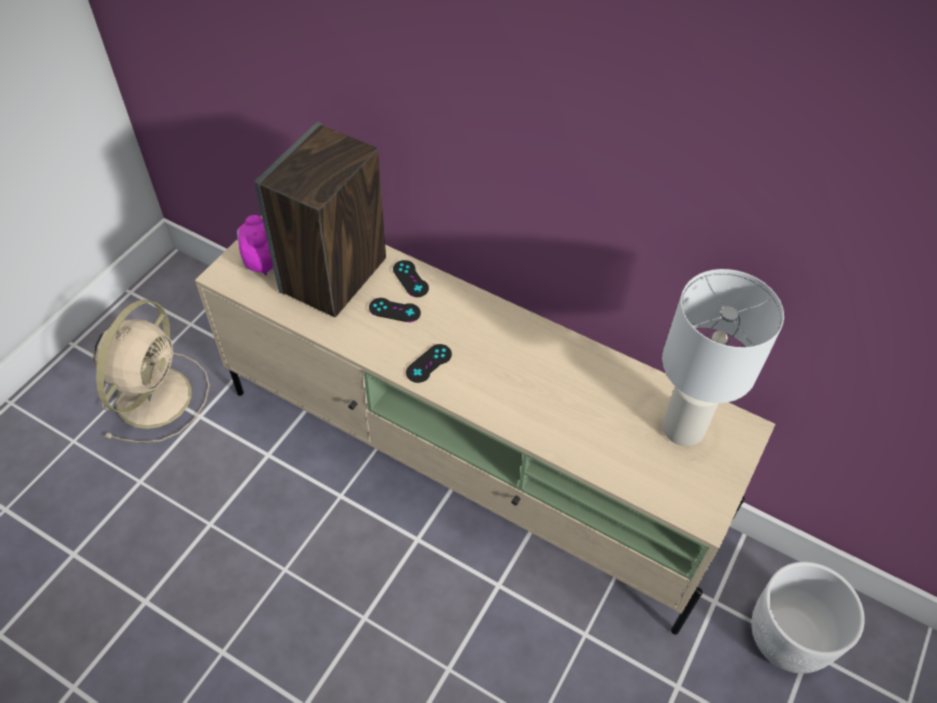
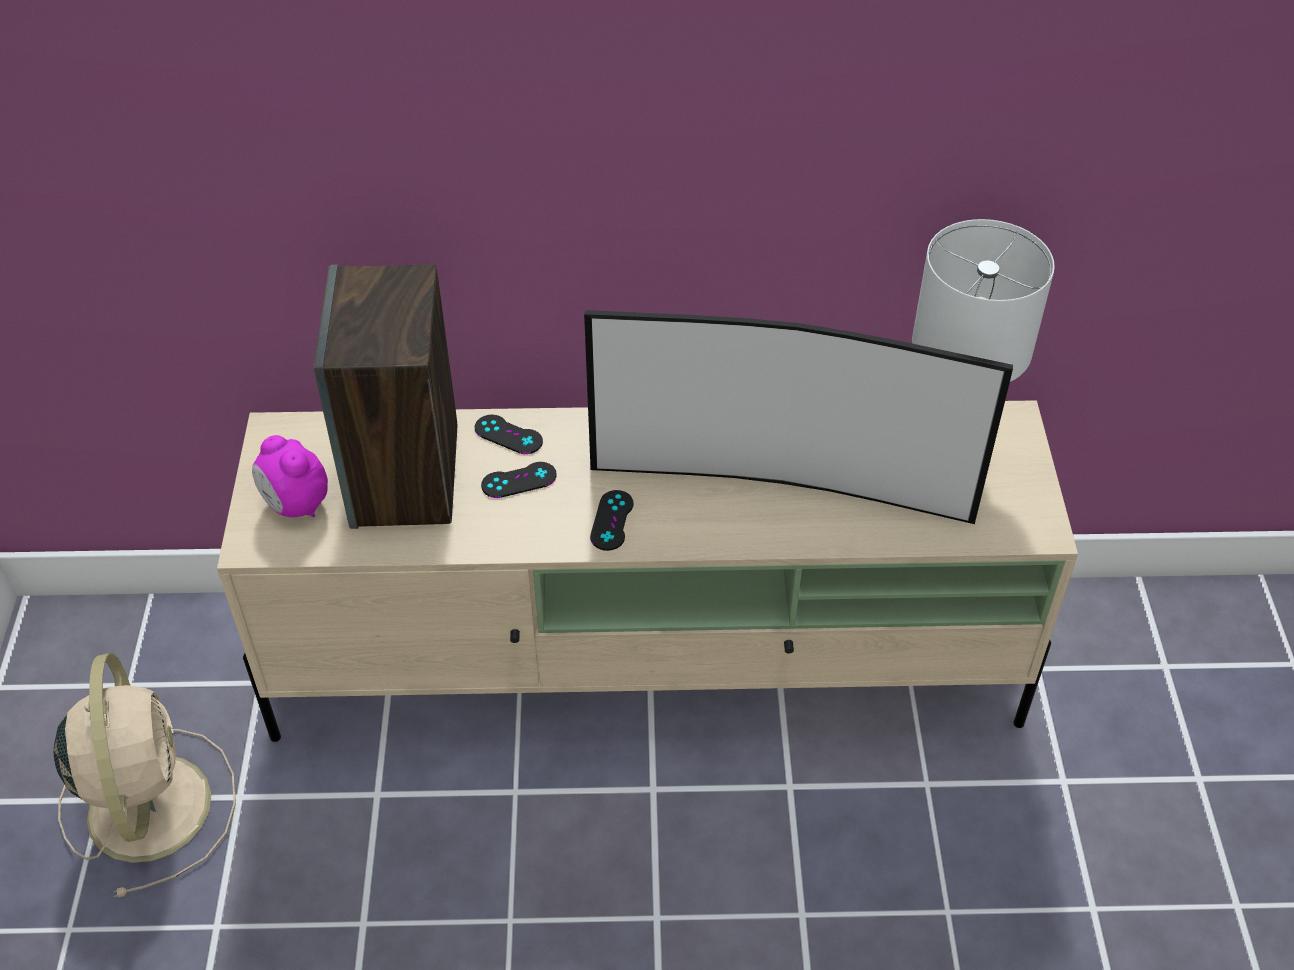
camera: 30 degrees left, 5 degrees down
(552, 393) = (781, 483): none -> television
(789, 636) = (1137, 661): white planter -> none

